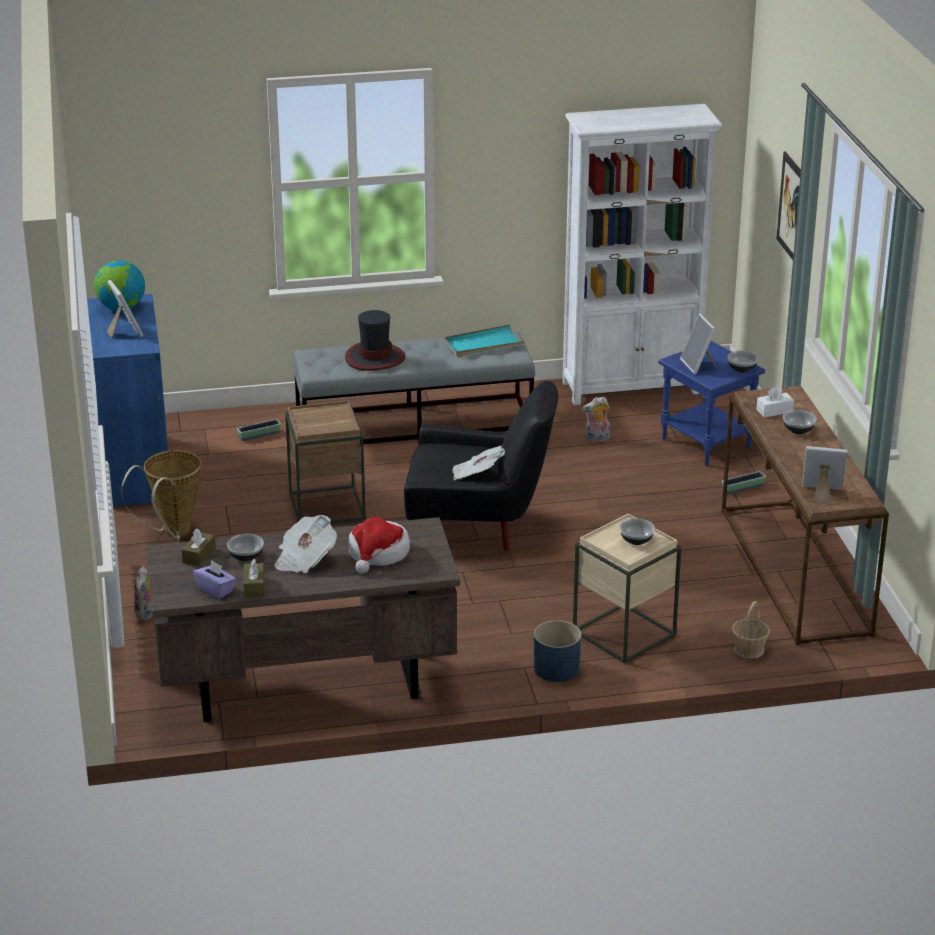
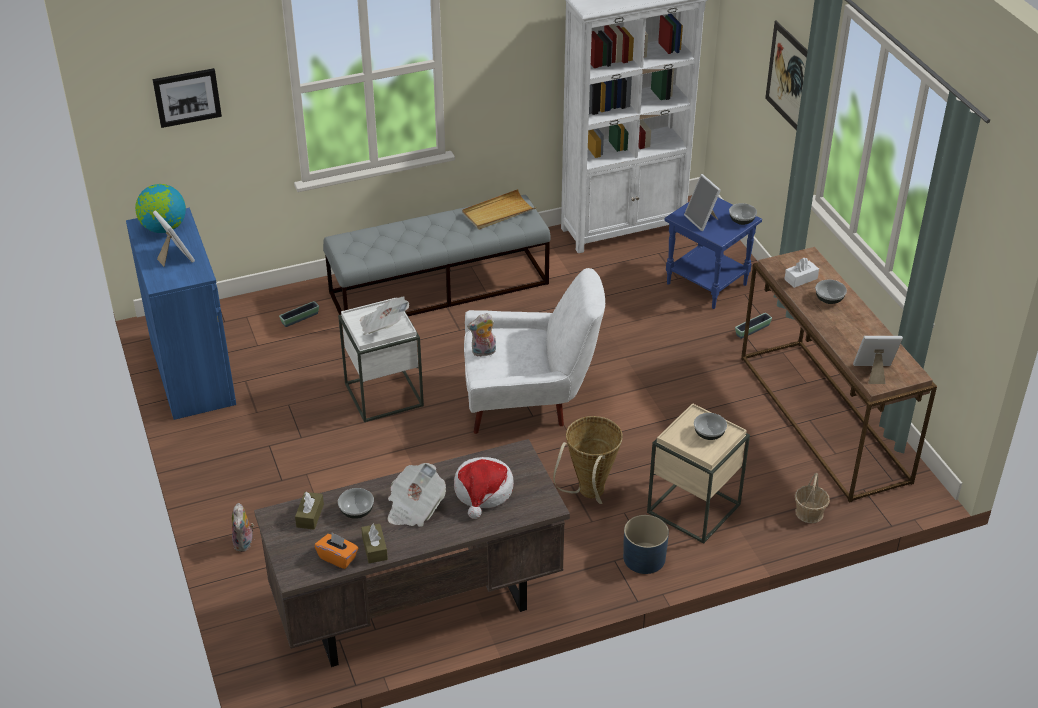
camera: 10 degrees left, 10 degrees up
(163, 181) = (187, 97): none -> picture
(173, 534) = (246, 443): basket -> basket (588, 494)
(215, 590) = (338, 557): purple tissue box -> orange tissue box
(327, 506) = (384, 394): brown side table -> white side table
(374, 358) = (402, 239): hat -> none
(476, 476) = (531, 364): newspaper -> newspaper (383, 326)
(477, 527) = (528, 402): black armchair -> white armchair
(483, 344) = (498, 212): turquoise tray -> beige tray
(597, 439) = (609, 289): plush toy -> plush toy (483, 352)

